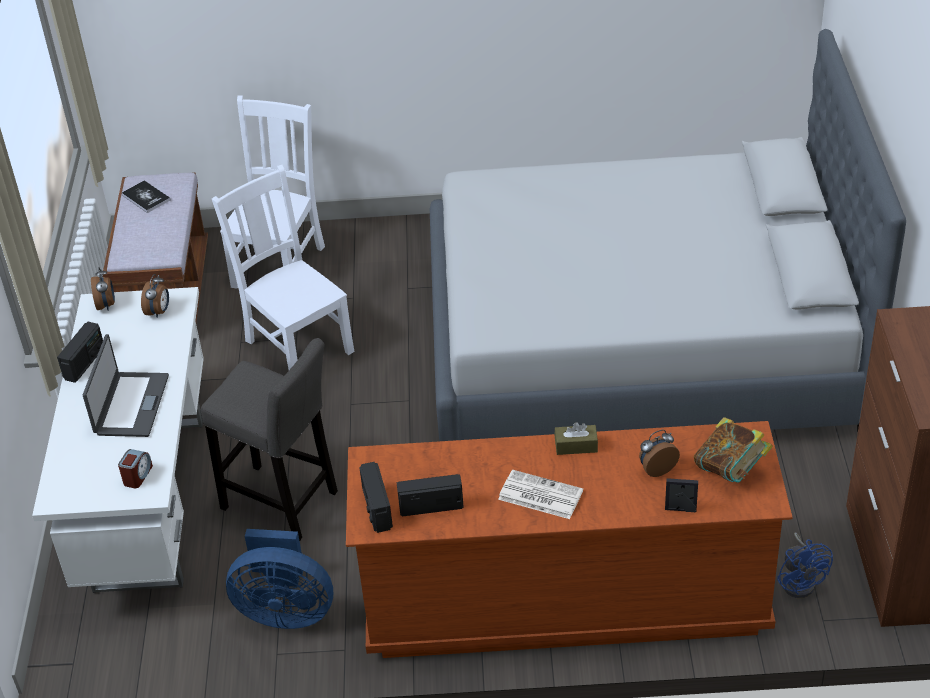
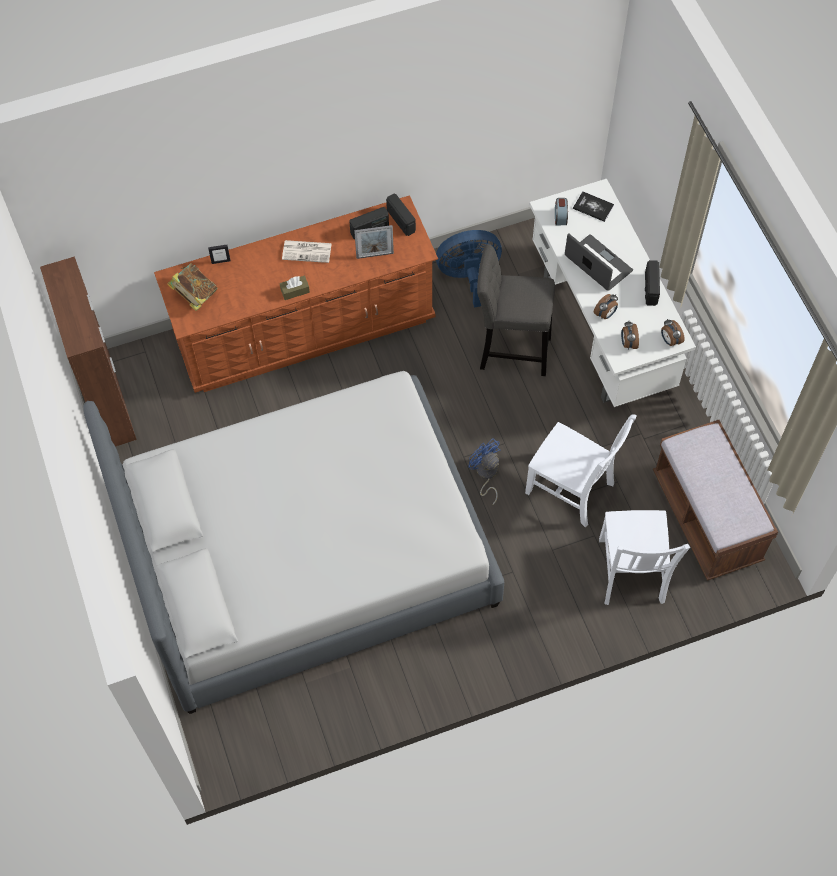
camera: 160 degrees right, 20 degrees up
(130, 405) = (597, 264): laptop -> laptop turned 150 degrees clockwise
(146, 197) = (736, 503): book -> book (593, 207)
(439, 469) = (375, 255): none -> picture frame
(657, 469) = (240, 286): alarm clock -> alarm clock (605, 314)
(800, 581) = (161, 375): blue fan -> blue fan (486, 475)

